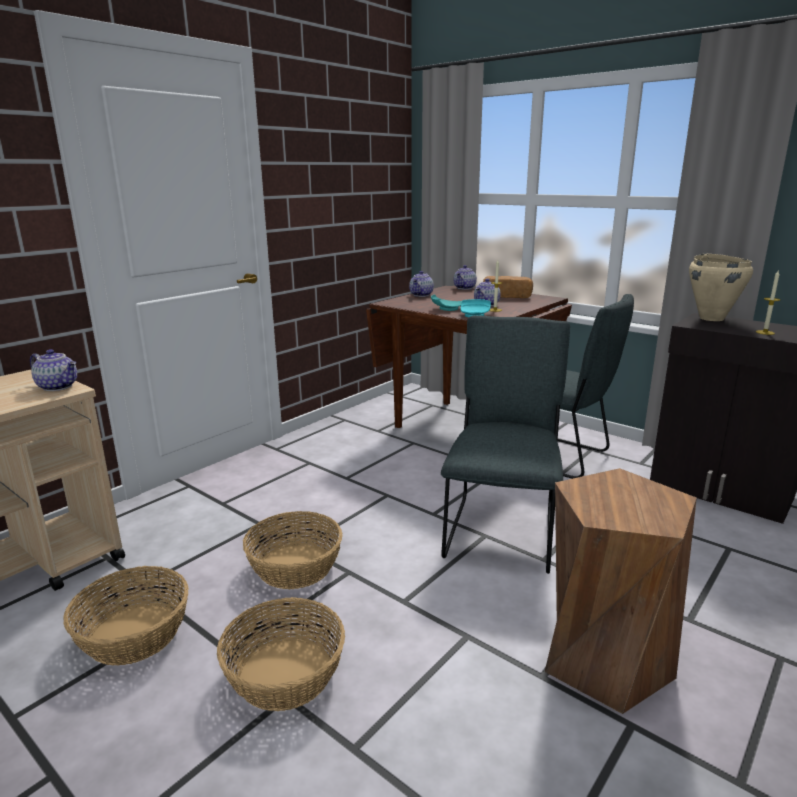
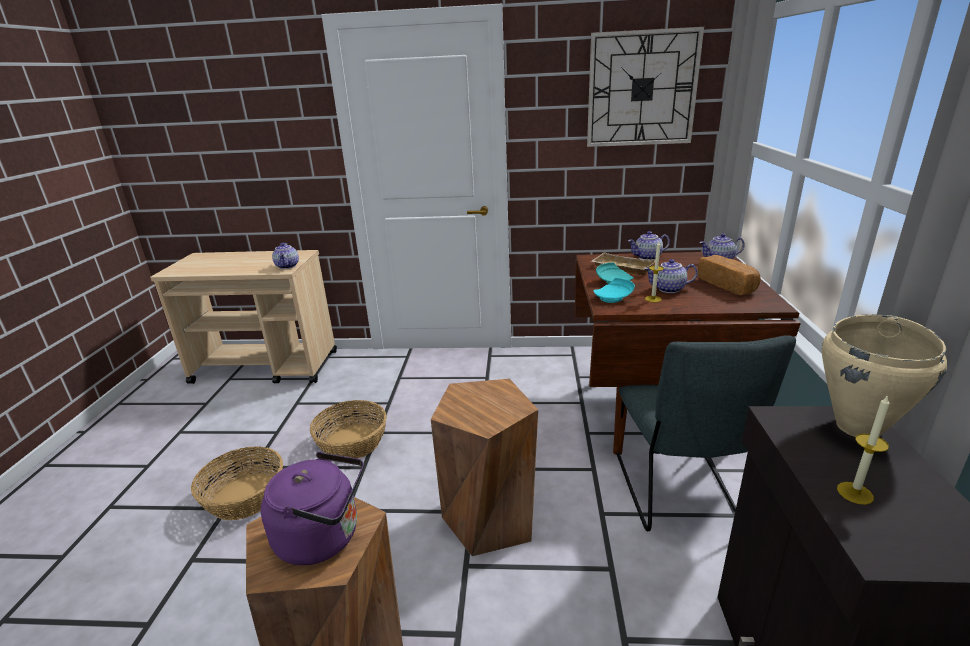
camera: 55 degrees right, 5 degrees up
(133, 633) = (253, 426): basket -> none
(360, 150) = (642, 89): none -> wall clock
(426, 302) = (621, 268): none -> beige tray
(501, 530) = (490, 517): grey chair -> brown stool
(633, 495) = (324, 537): none -> purple kettle

